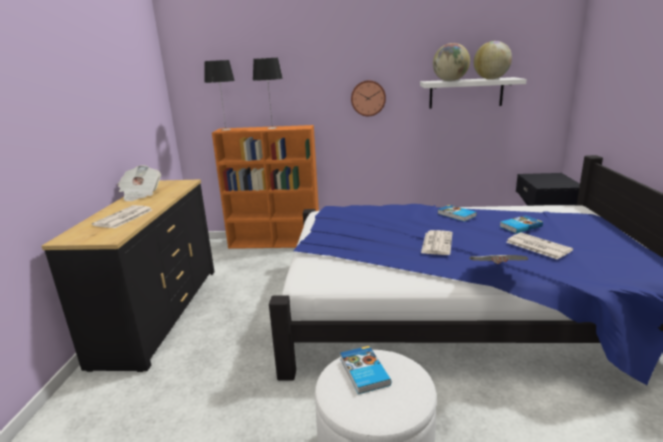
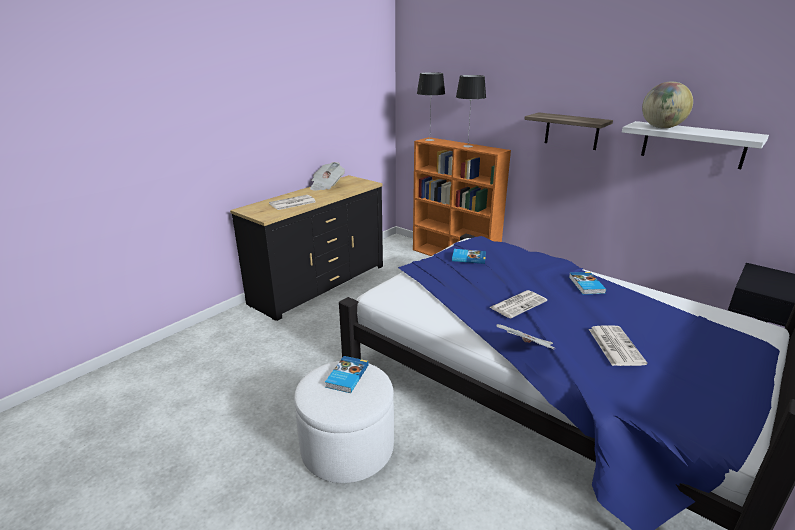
camera: 35 degrees right, 5 degrees up
(368, 98) = (571, 131): wall clock -> shelf
(491, 79) = (719, 133): globe -> none
(520, 226) = (635, 320): book -> book (468, 258)

